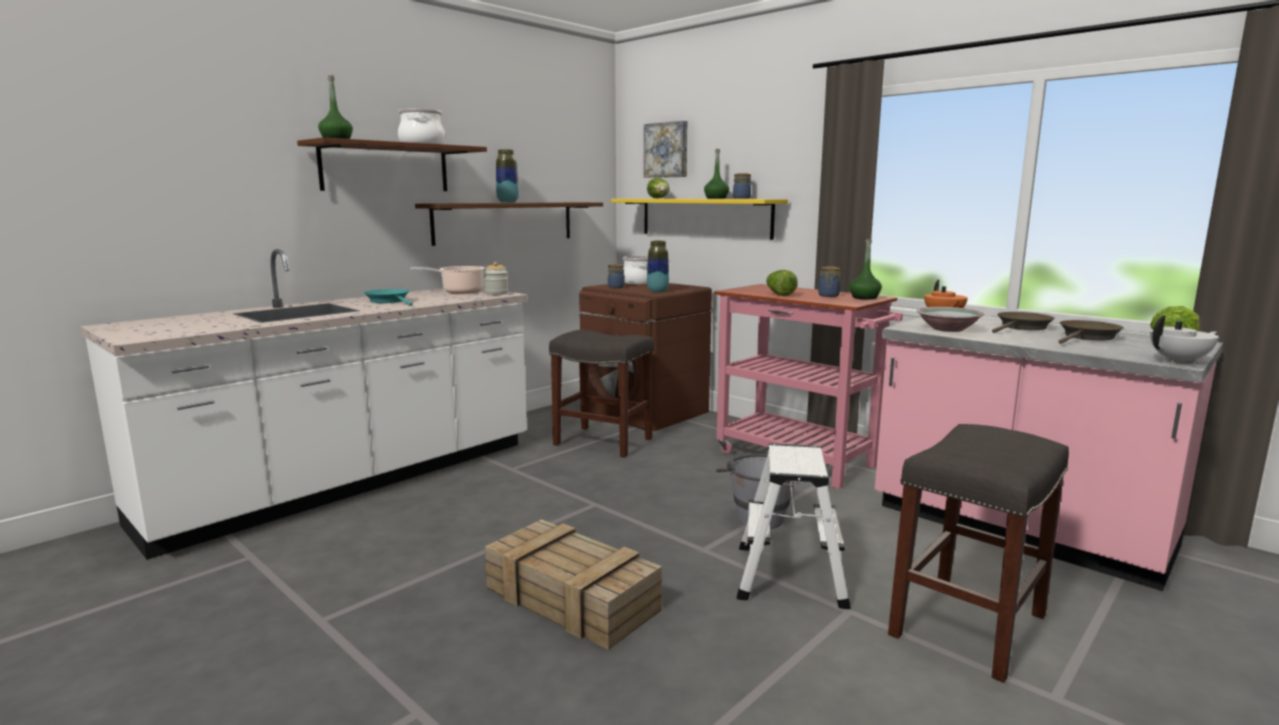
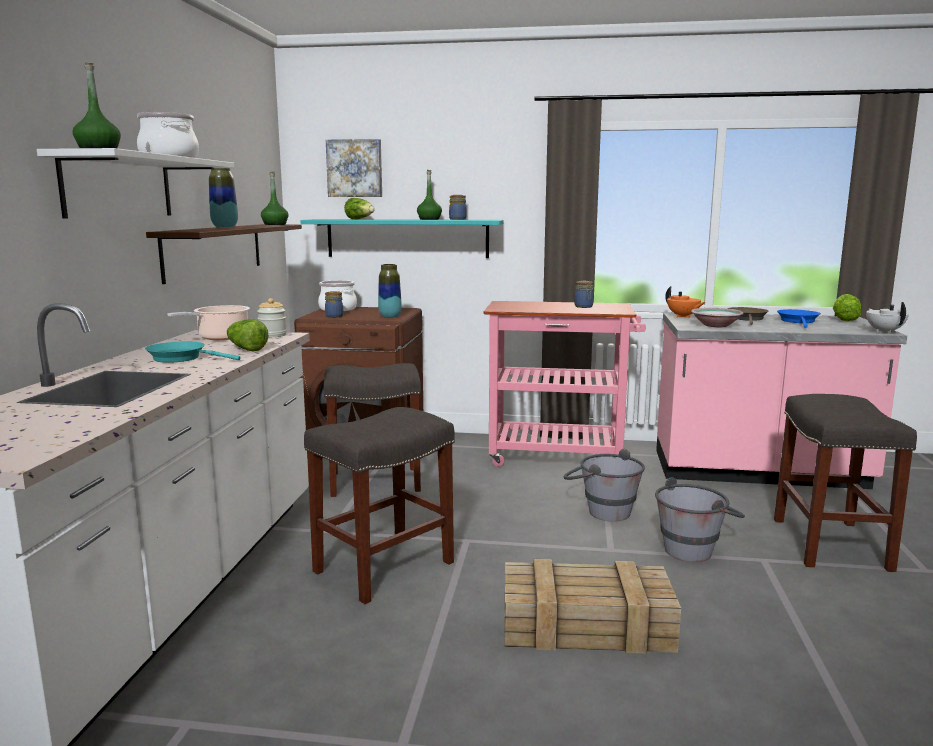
camera: 35 degrees left, 0 degrees up
(385, 168) = (119, 187): brown shelf -> white shelf
(506, 504) = (385, 566): none -> grey stool
(705, 217) = (407, 238): yellow shelf -> turquoise shelf
(779, 294) = (544, 309): lettuce -> lettuce (246, 349)
(790, 576) = (695, 548): white step ladder -> grey bucket
(864, 298) = (612, 306): green bottle -> green bottle (275, 224)
(1087, 337) = (798, 321): brown frying pan -> blue frying pan
(1180, 361) = (884, 331): white teapot -> white teapot turned 45 degrees counterclockwise

